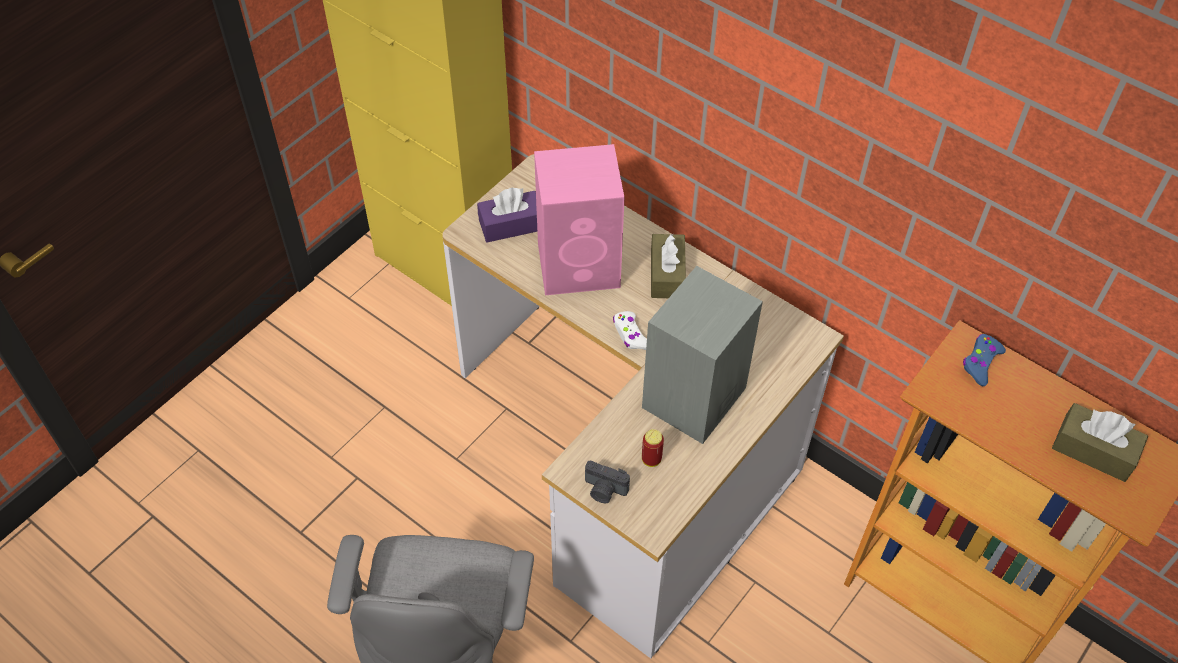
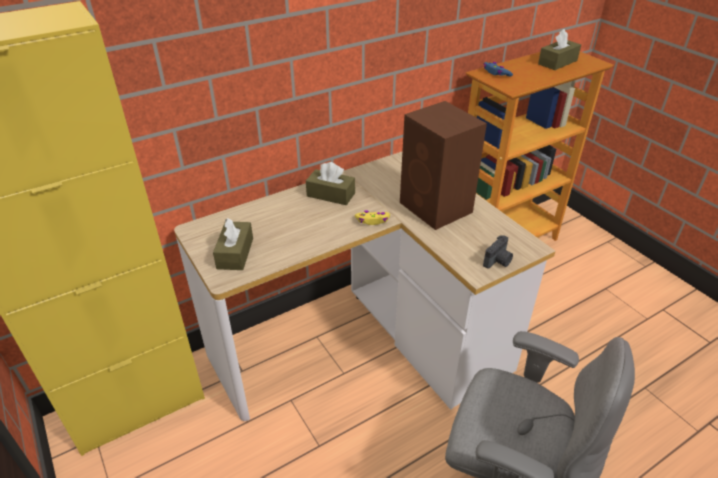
camera: 70 degrees left, 15 degrees down
(511, 225) = (235, 253): purple tissue box -> brown tissue box
(581, 265) = (298, 228): pink speaker -> none
(630, 335) = (372, 220): white game controller -> yellow game controller
(651, 459) = (478, 235): can -> none
(692, 399) = (437, 208): grey speaker -> brown speaker

